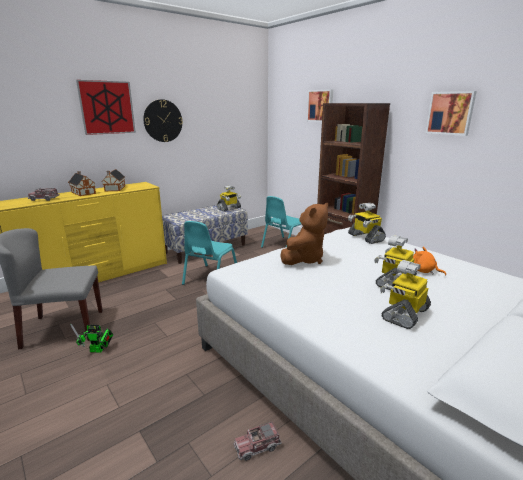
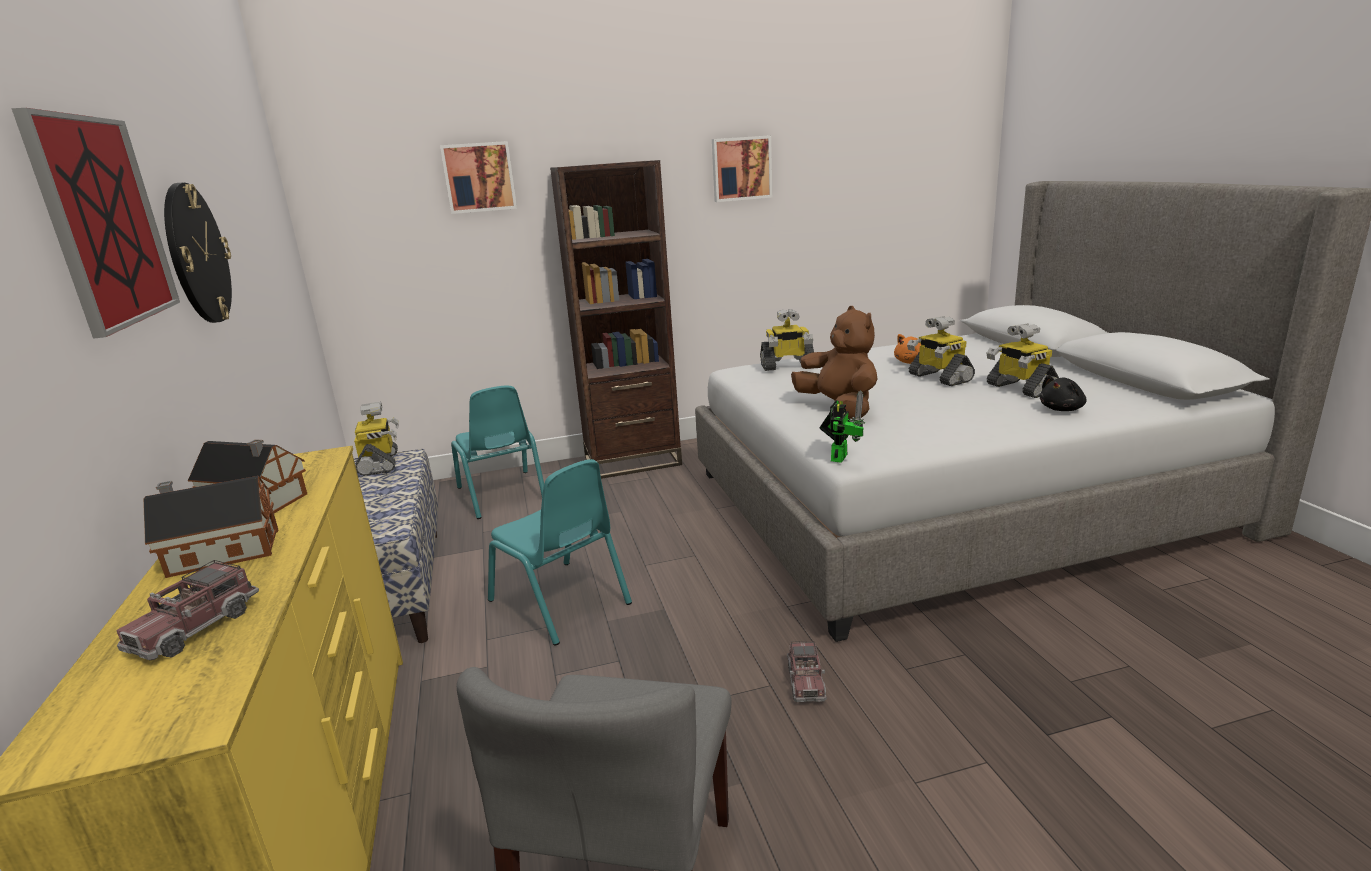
camera: 65 degrees left, 0 degrees up
(98, 350) = (782, 801): toy robot -> toy robot (840, 456)
(257, 446) = (1074, 620): toy truck -> toy truck (806, 682)
(366, 332) = (1062, 409): none -> black plush toy

